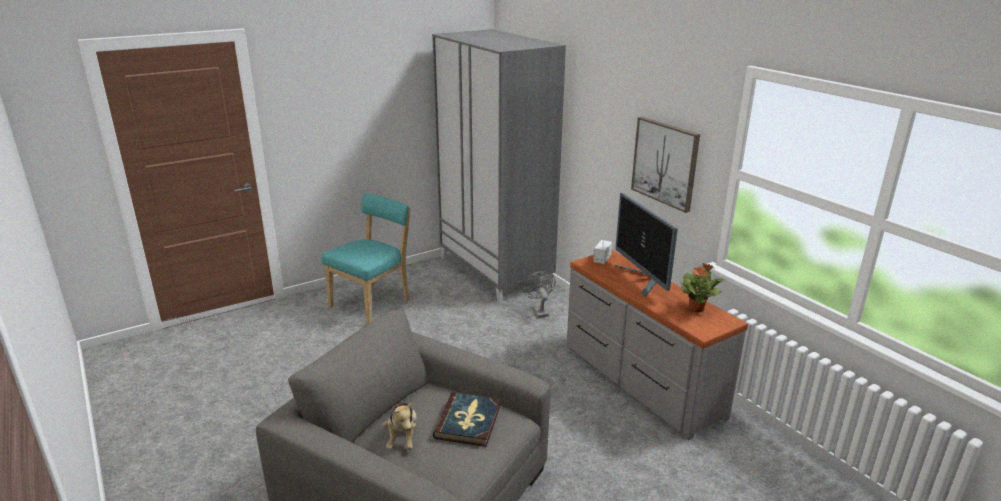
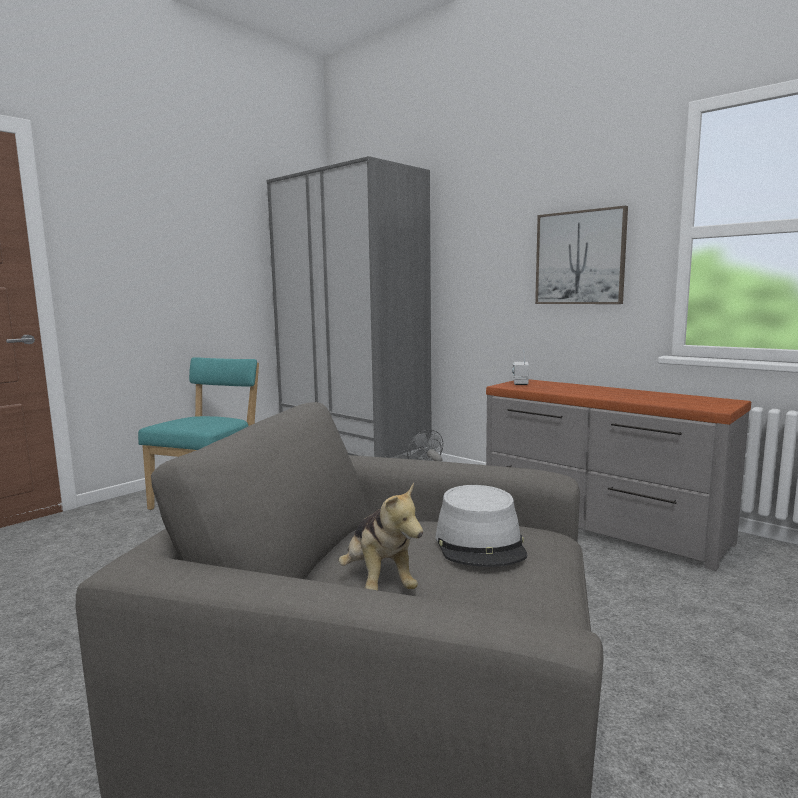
camera: 15 degrees left, 15 degrees down
(468, 422) = (480, 543): book -> grey hat
(642, 280) = (586, 389): monitor -> none
(696, 308) = (678, 397): potted plant -> none

